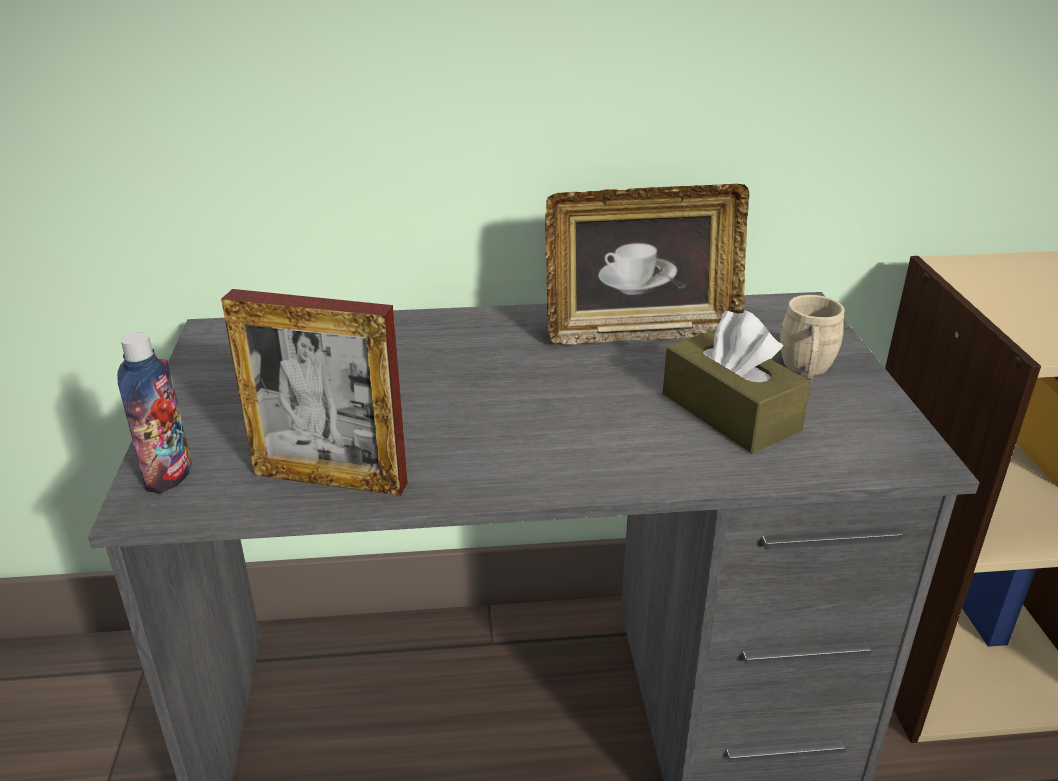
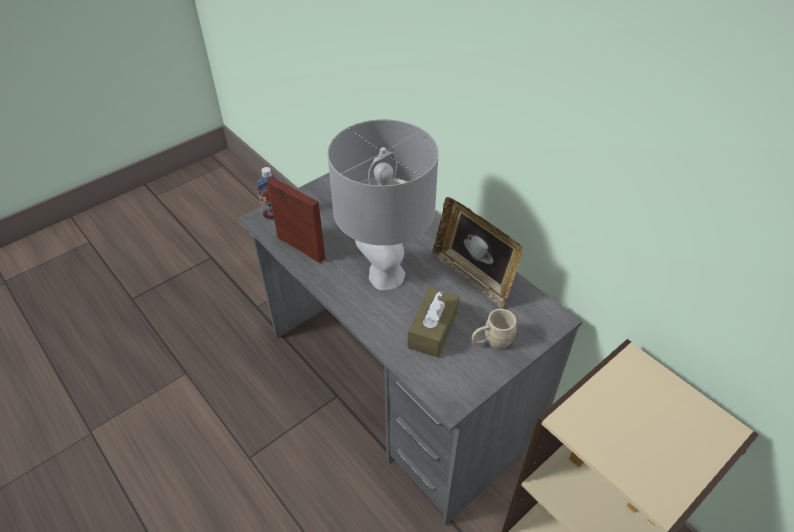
camera: 55 degrees right, 15 degrees up
(330, 479) = (301, 248): picture frame -> picture frame turned 150 degrees clockwise
(541, 409) = (385, 275): none -> grey table lamp

